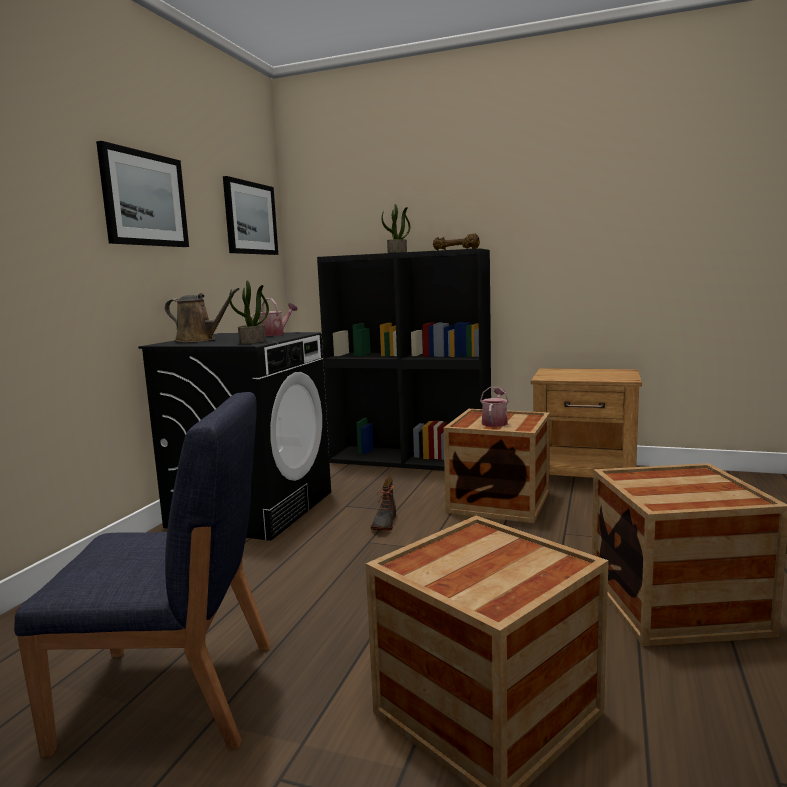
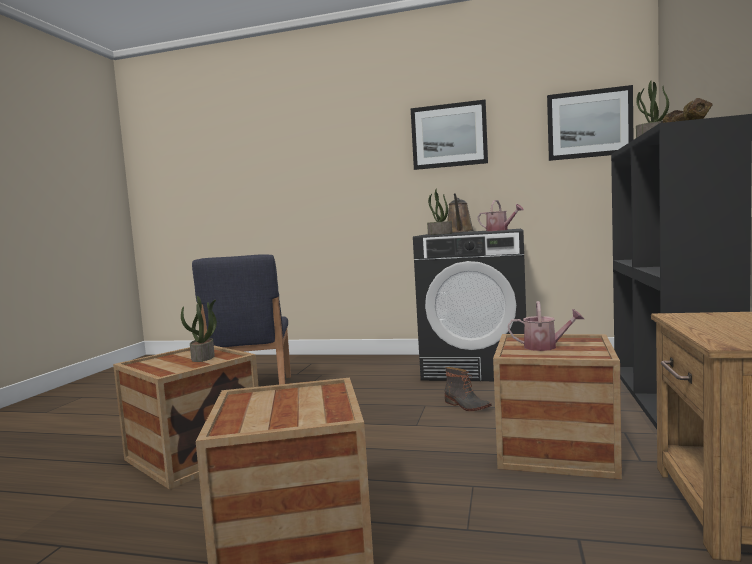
camera: 85 degrees right, 5 degrees down
(384, 523) = (466, 406): boot -> boot turned 135 degrees counterclockwise
(469, 553) = (203, 358): none -> potted plant

